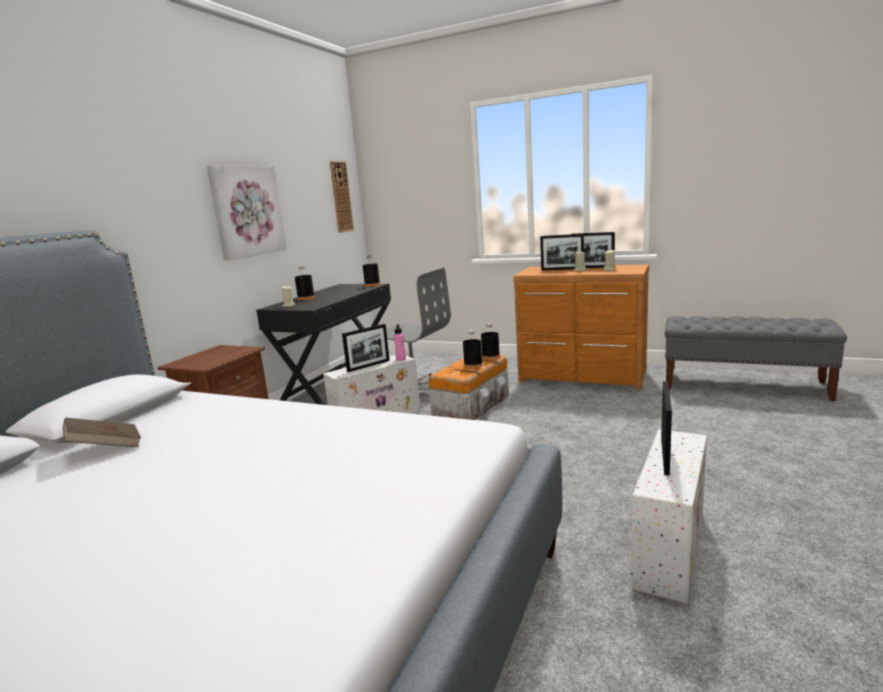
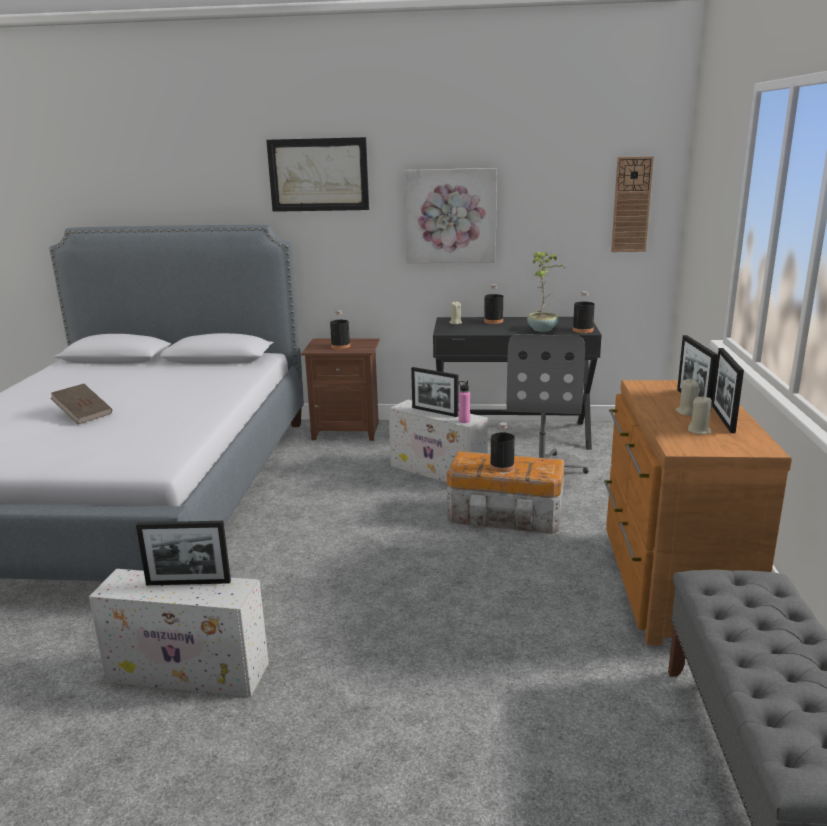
camera: 70 degrees right, 5 degrees up
(106, 448) = (163, 372): brown book -> brown book (84, 415)
(125, 168) = (318, 175): none -> picture
(353, 291) = (543, 329): none -> potted plant
(490, 357) = (542, 472): black bottle -> black bottle (340, 346)

